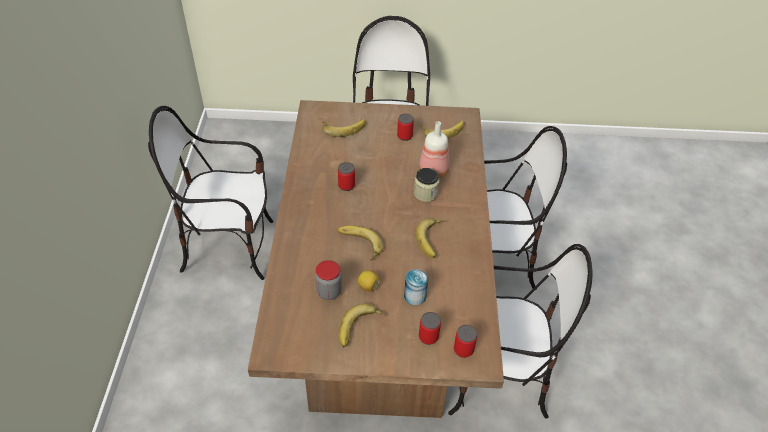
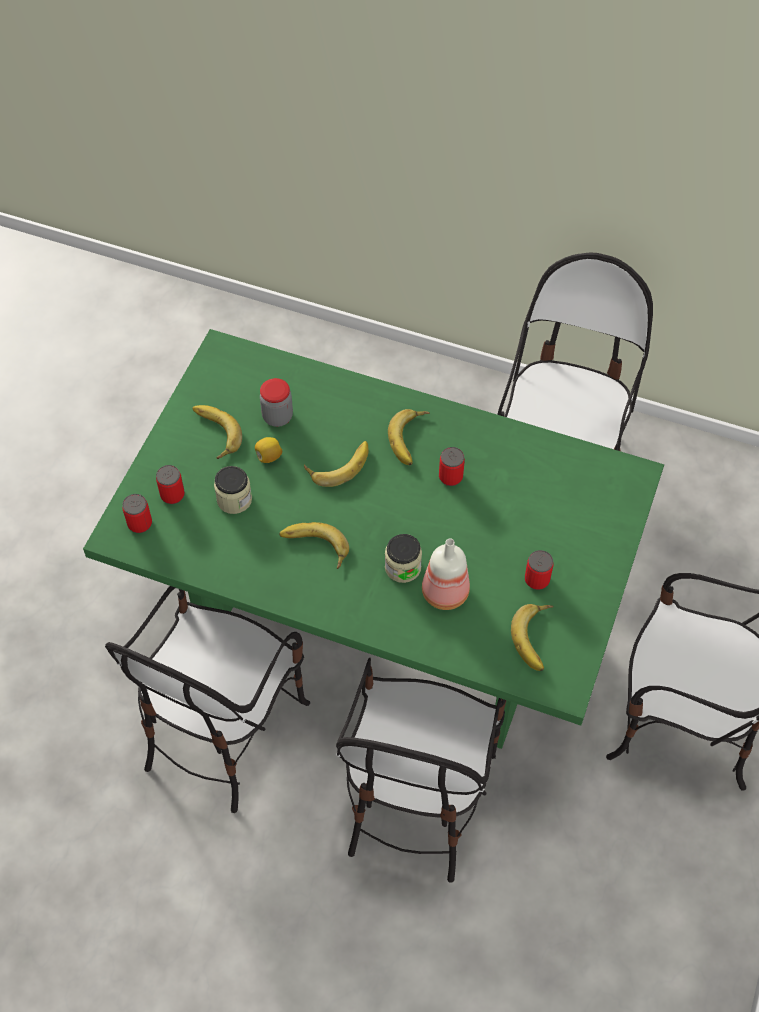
camera: 110 degrees right, 10 degrees up
(343, 127) = (580, 504): banana -> banana (412, 439)
(381, 315) = (377, 622): brown dining table -> green dining table
(415, 296) = (234, 499): can -> jar

